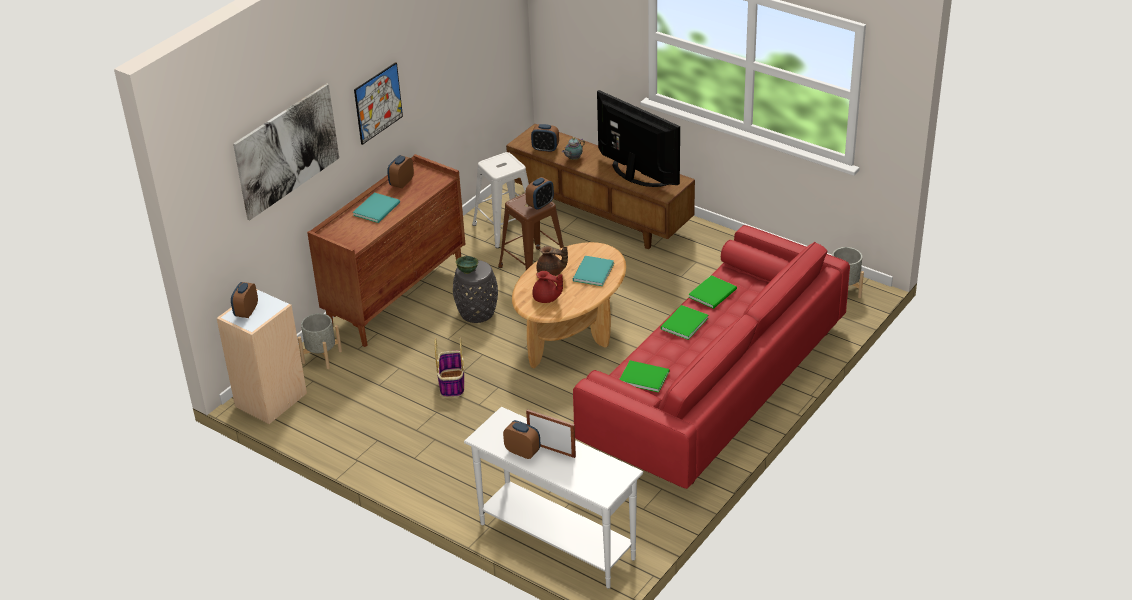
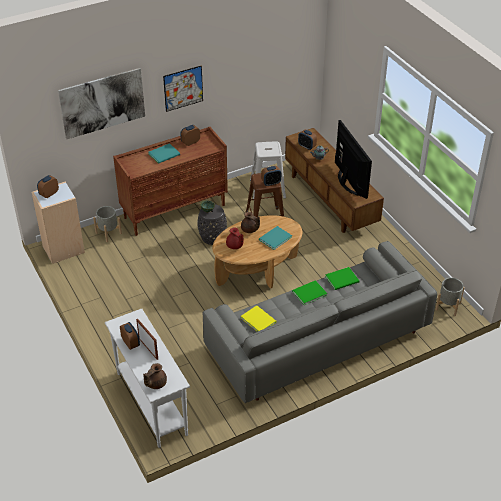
camera: 25 degrees right, 5 degrees up
(451, 383) = (166, 277): basket -> none
(596, 485) = (155, 383): none -> brown teapot
(643, 376) = (258, 319): green book -> yellow book
(714, 385) = (317, 339): red sofa -> grey sofa

